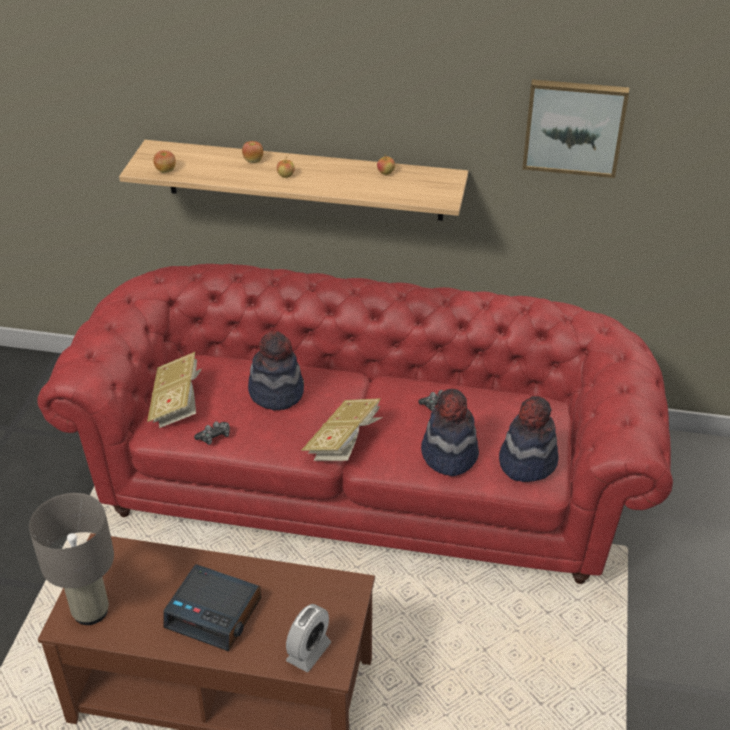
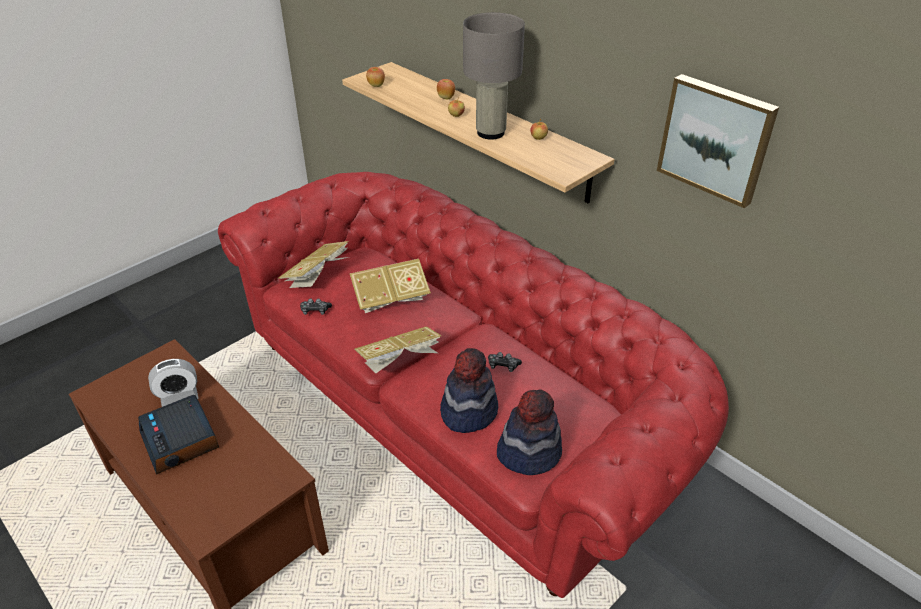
camera: 35 degrees right, 0 degrees up
(91, 611) = (115, 393): grey table lamp -> grey table lamp (491, 133)
(276, 392) = (390, 299): hat -> book
(308, 652) = (205, 510): alarm clock -> alarm clock (179, 397)

